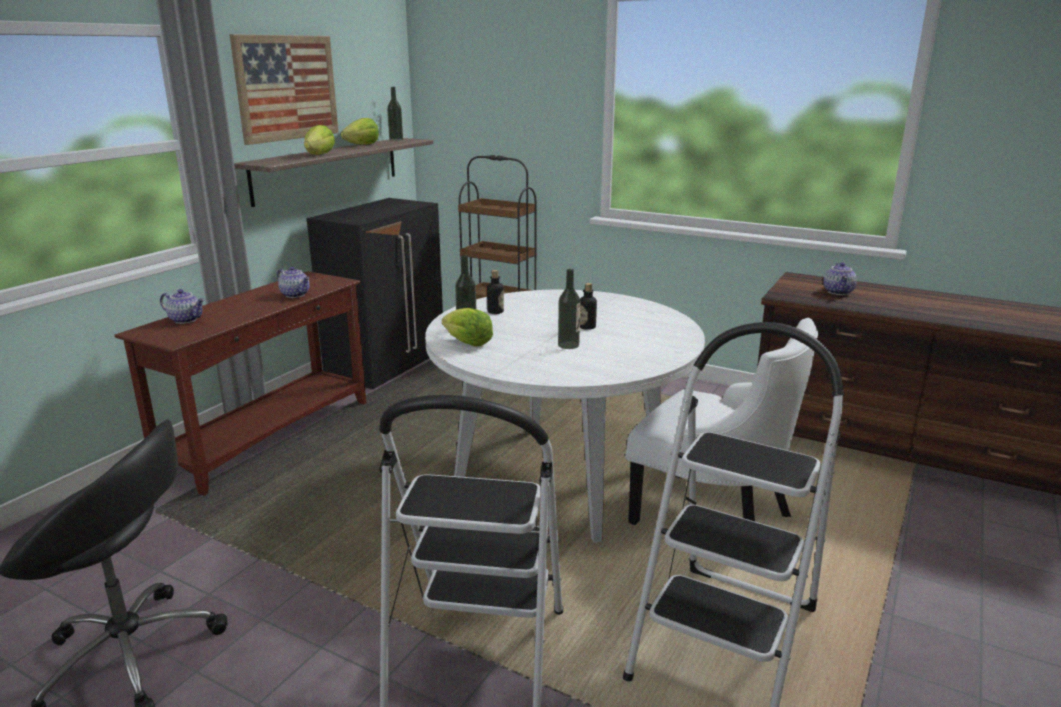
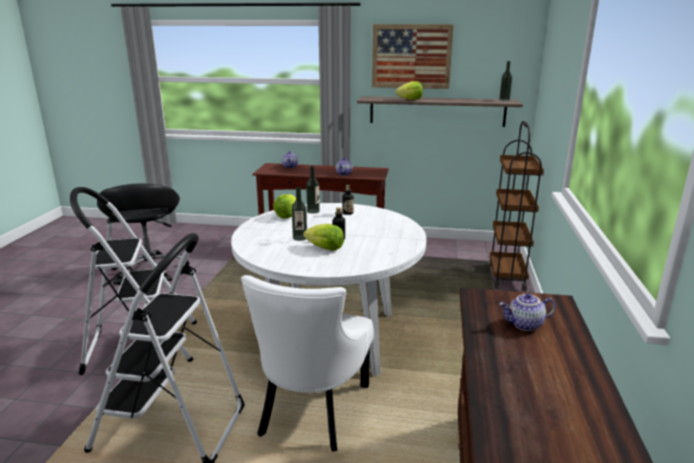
camera: 70 degrees right, 0 degrees up
(362, 145) = (465, 99): lettuce -> lettuce (325, 248)
(387, 362) = (441, 248): black cabinet -> none

